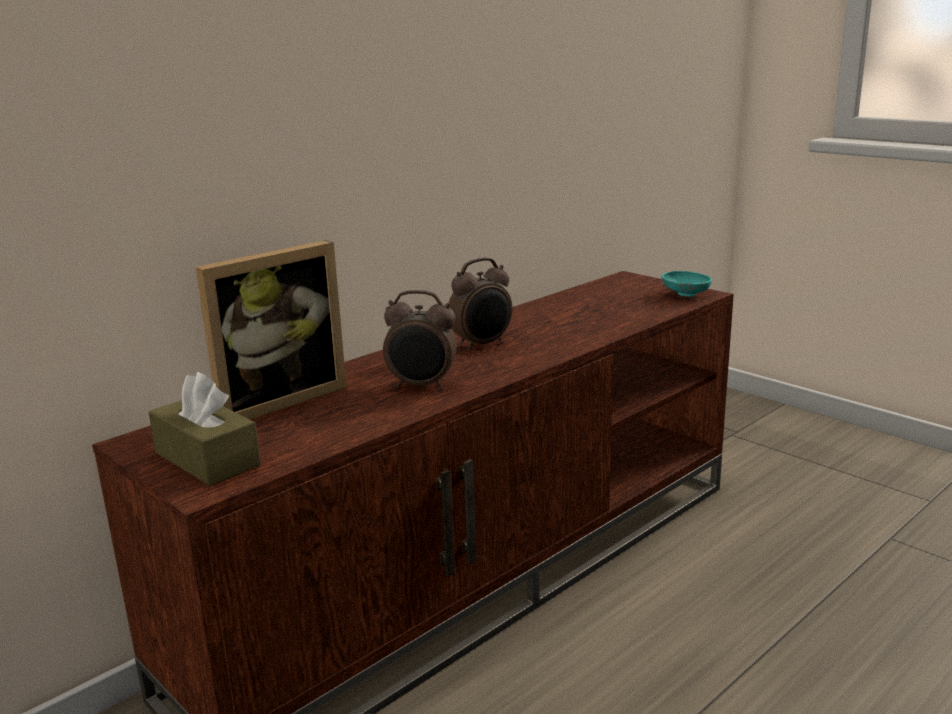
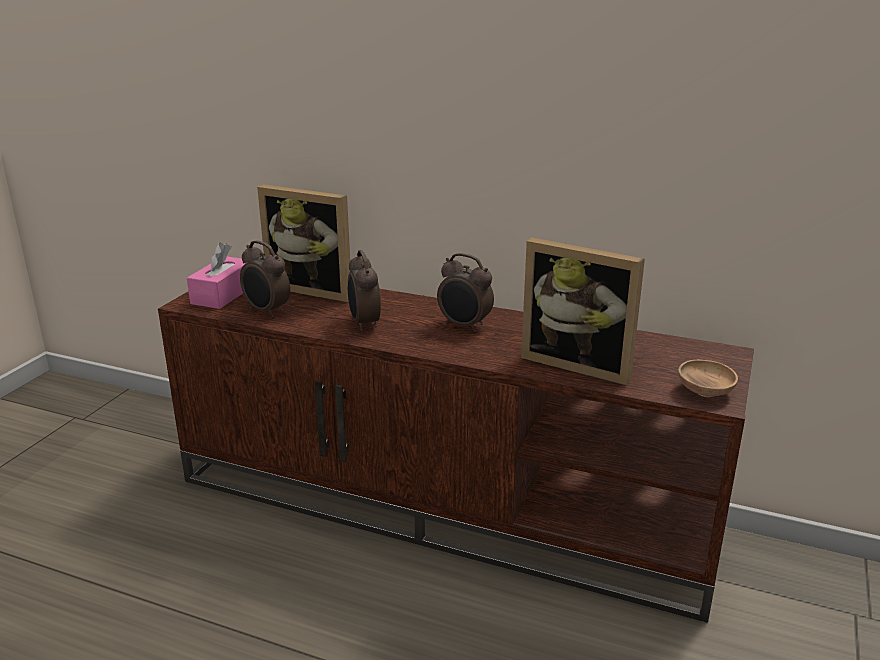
camera: 65 degrees right, 5 degrees up
(207, 459) = (223, 294): brown tissue box -> pink tissue box
(313, 435) = (266, 311): none -> alarm clock
(606, 319) = (579, 363): none -> picture frame
(685, 294) = (705, 391): turquoise bowl -> brown bowl

